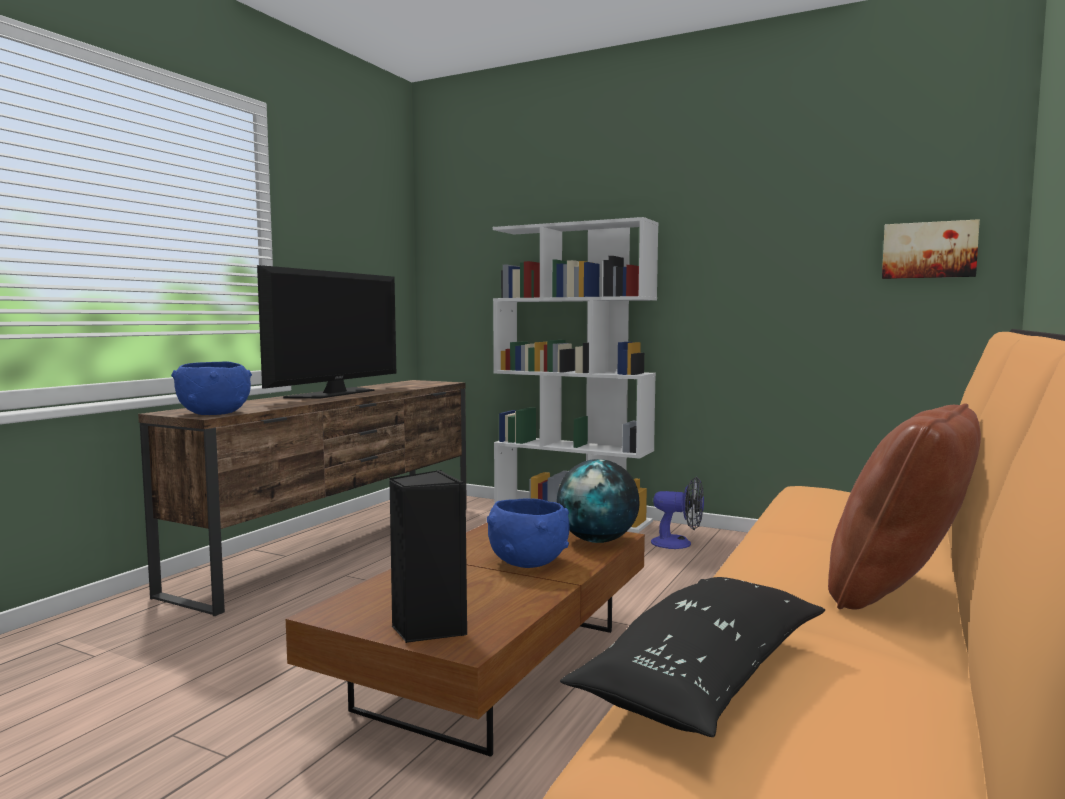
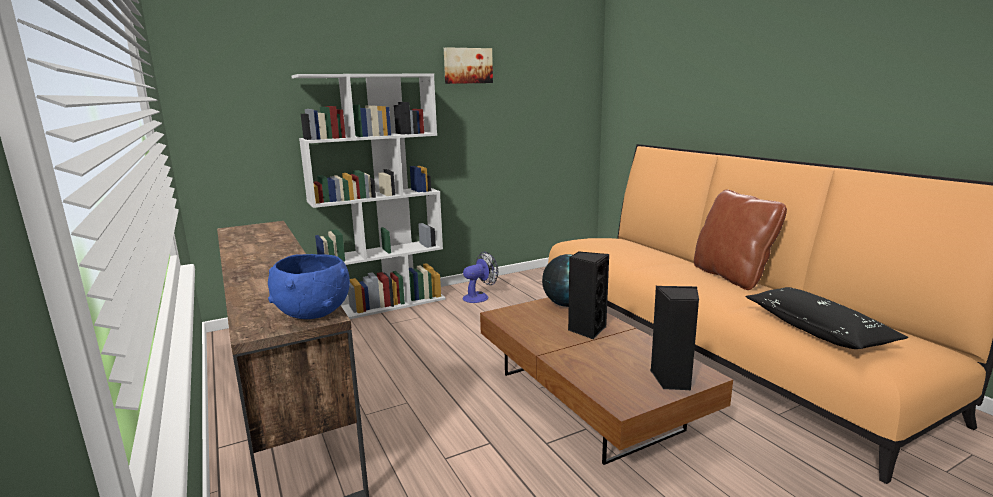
camera: 55 degrees left, 10 degrees up
(335, 393) = (260, 260): television -> none
(528, 562) = (586, 330): blue bowl -> black speaker
(929, 250) = (567, 98): picture -> picture (467, 66)

